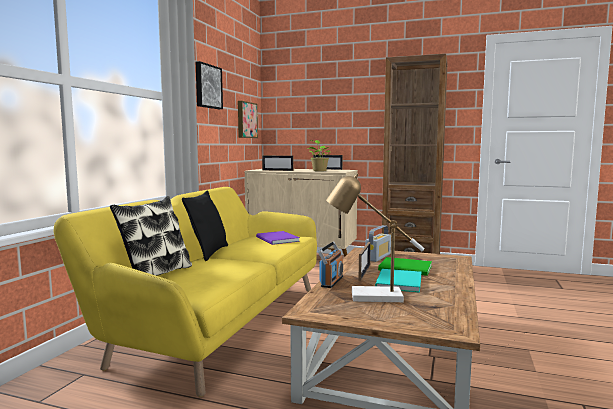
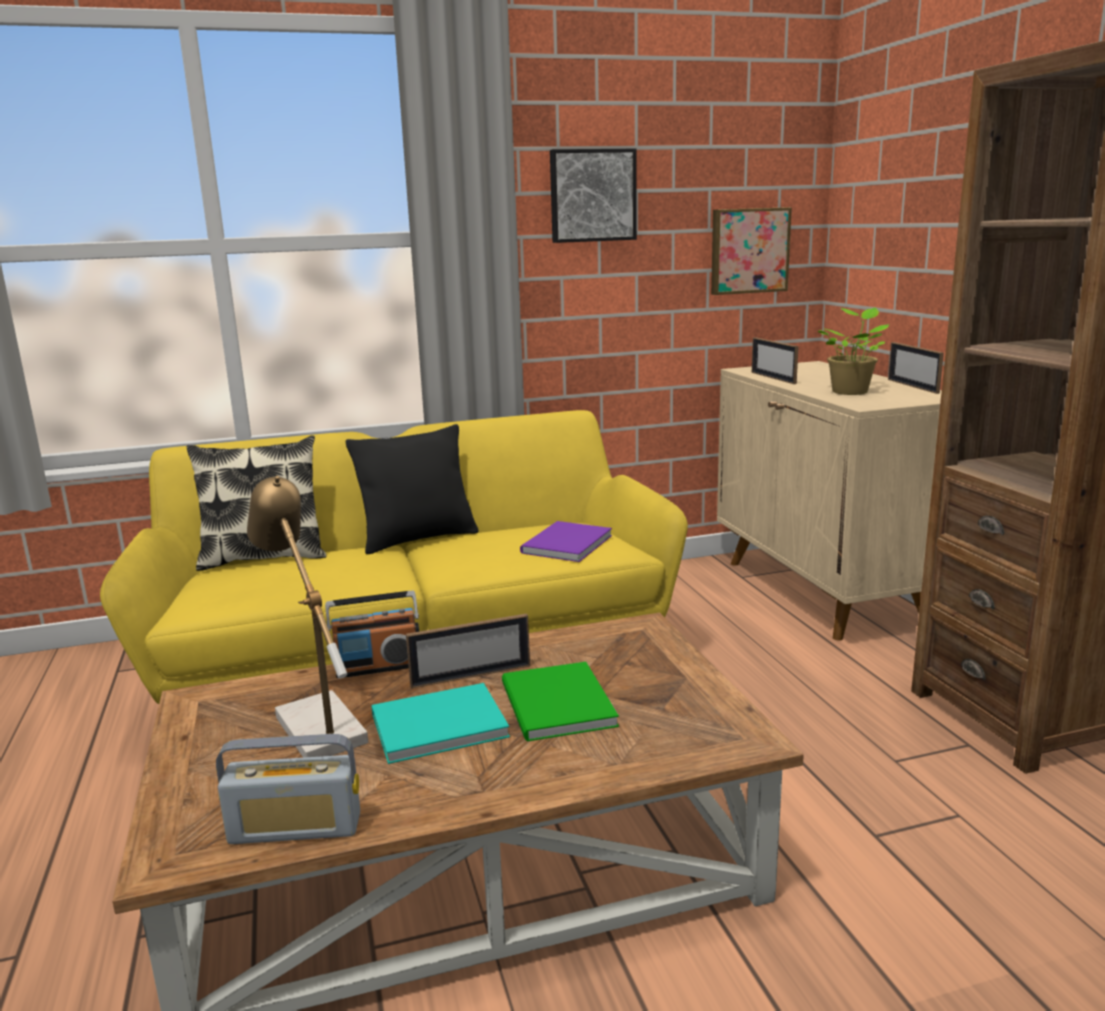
camera: 55 degrees right, 10 degrees up
(378, 257) = (610, 655): radio -> radio (295, 828)

